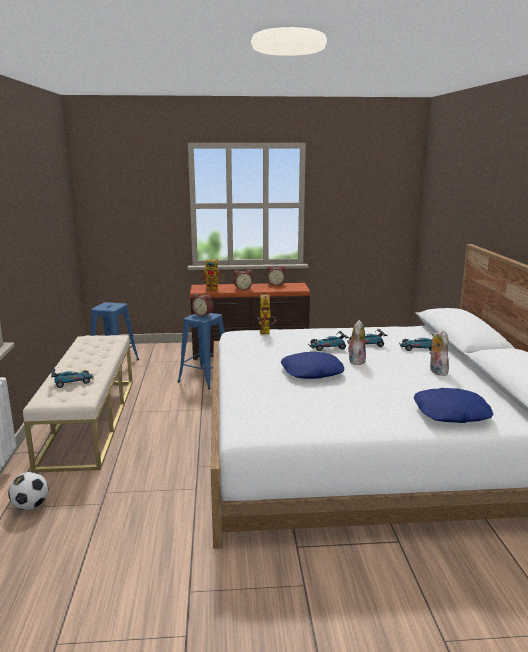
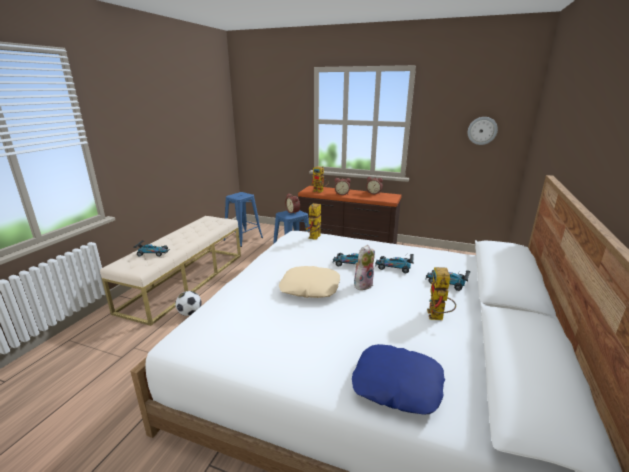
camera: 25 degrees right, 5 degrees up
(31, 506) = (82, 344): football -> football (190, 313)
(312, 372) = (310, 288): blue pillow -> beige pillow
(377, 208) = (482, 130): none -> wall clock
(436, 371) = (437, 317): plush toy -> toy robot

